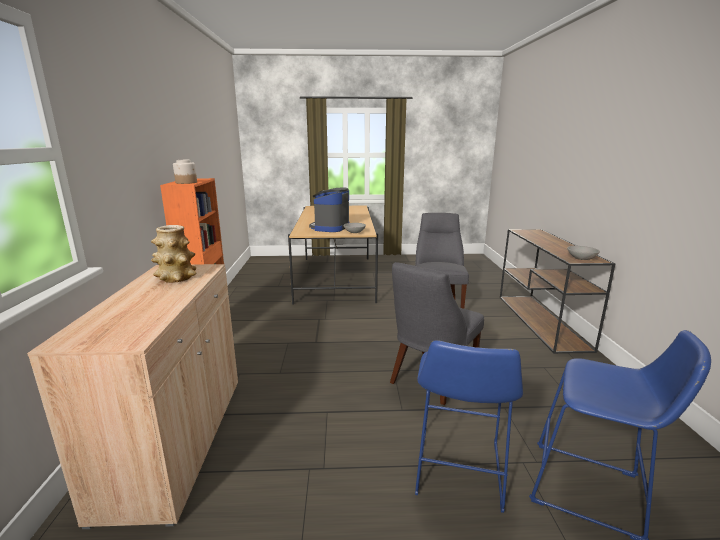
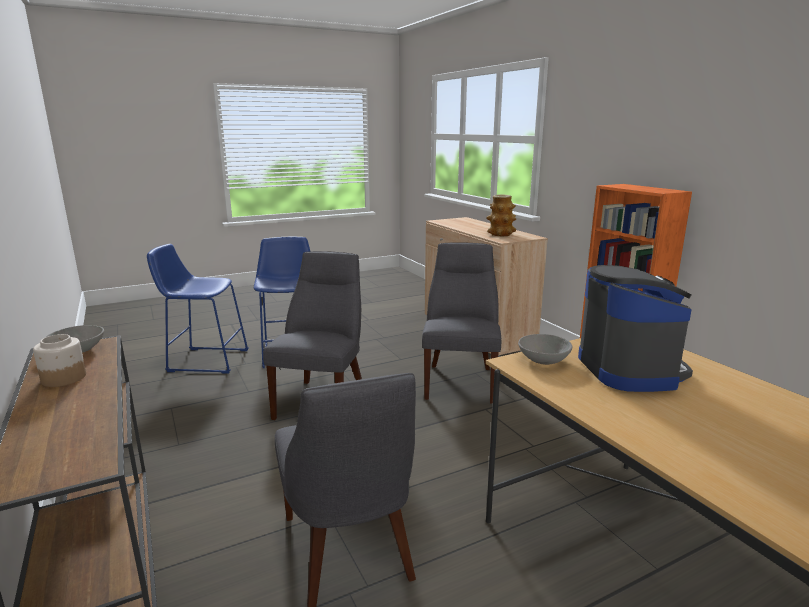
camera: 155 degrees right, 0 degrees up
(186, 182) = (623, 186): jar -> jar (63, 378)
(303, 368) = (460, 381): none -> grey chair

